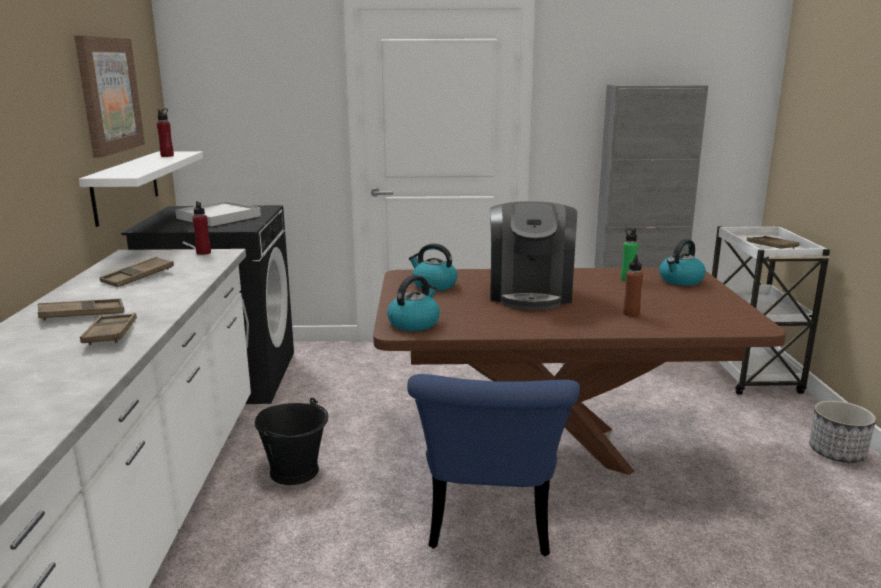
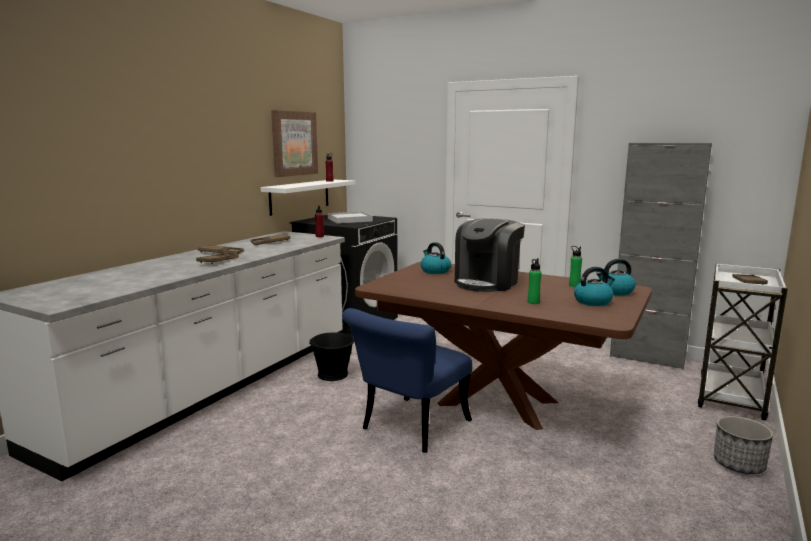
camera: 30 degrees right, 5 degrees down
(414, 323) = (387, 285): kettle -> kettle (593, 301)
(631, 313) = (533, 302): brown bottle -> green bottle

